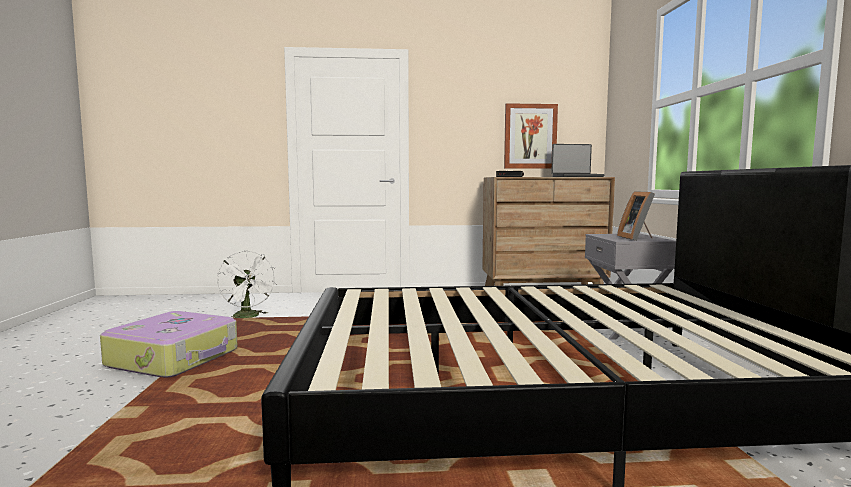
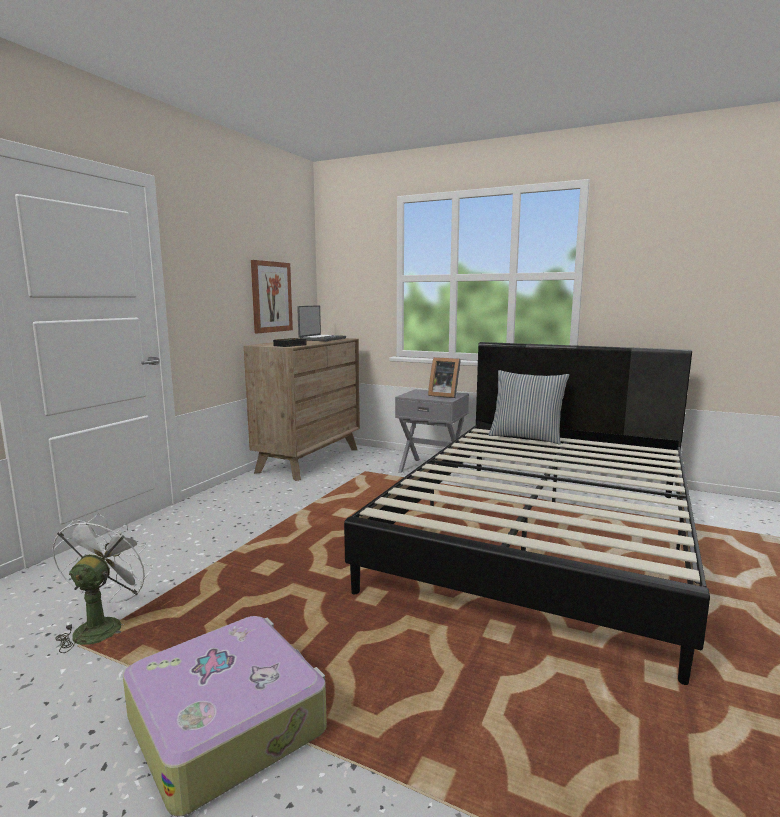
camera: 60 degrees left, 5 degrees up
(249, 317) = (102, 625): white fan -> white fan turned 75 degrees counterclockwise
(685, 301) = (526, 437): none -> pillow

